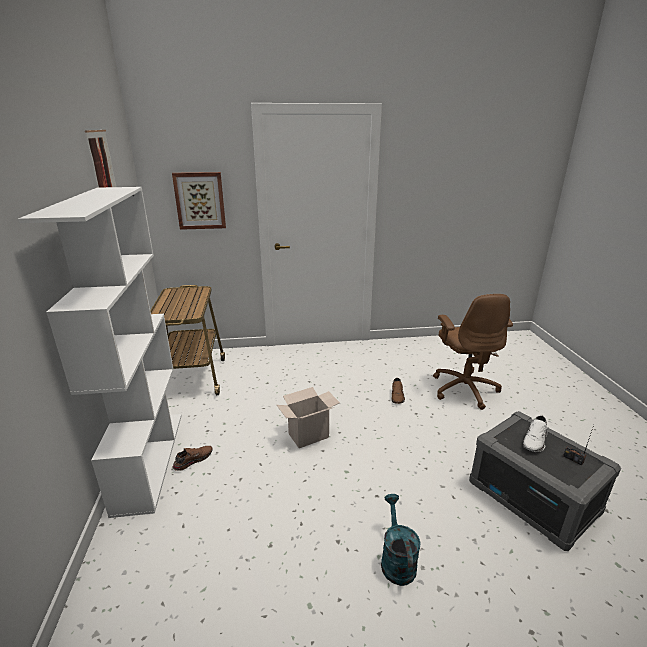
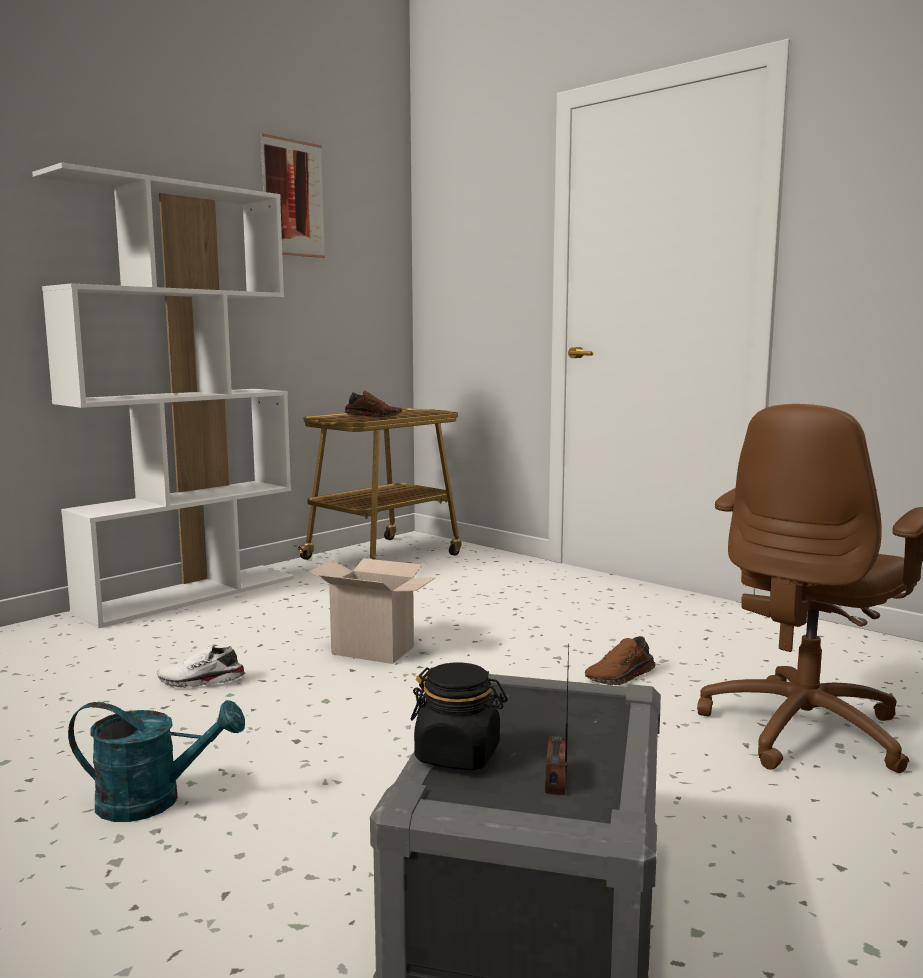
camera: 50 degrees right, 15 degrees down
(193, 460) = (216, 612): brown shoe -> brown shoe (373, 416)
(200, 200) = (477, 268): picture -> none
(396, 559) = (154, 801): turquoise watering can -> turquoise watering can turned 45 degrees clockwise
(535, 441) = (553, 723): white shoe -> white shoe (200, 682)
(550, 469) = (458, 755): none -> black jar

